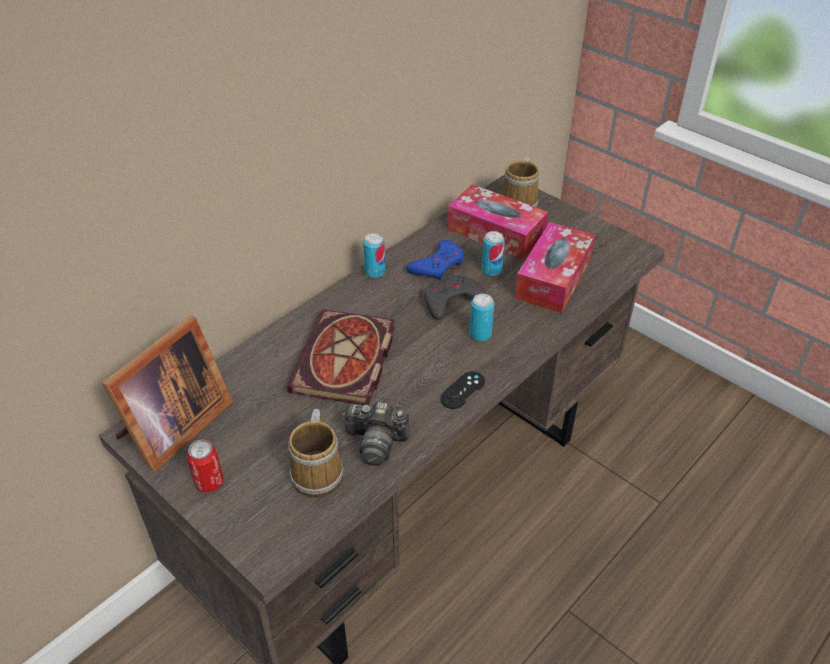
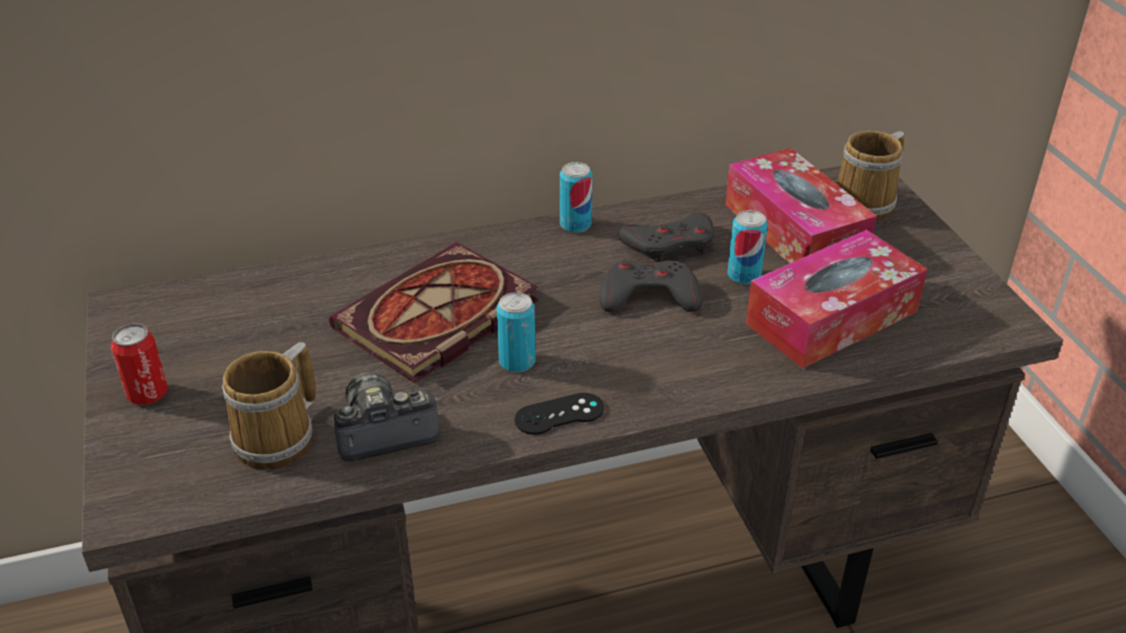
camera: 30 degrees right, 5 degrees down
(172, 428) = (167, 316): picture frame -> none
(376, 442) = (383, 432): camera -> camera turned 120 degrees clockwise
(437, 265) = (670, 244): blue game controller -> grey game controller
(480, 334) = (651, 352): can -> can (517, 362)

